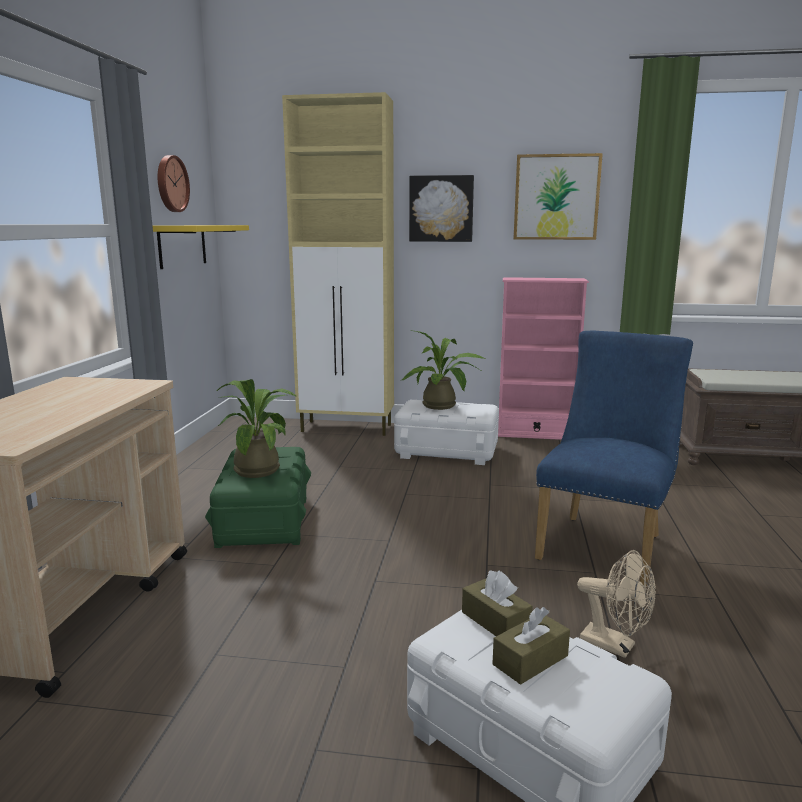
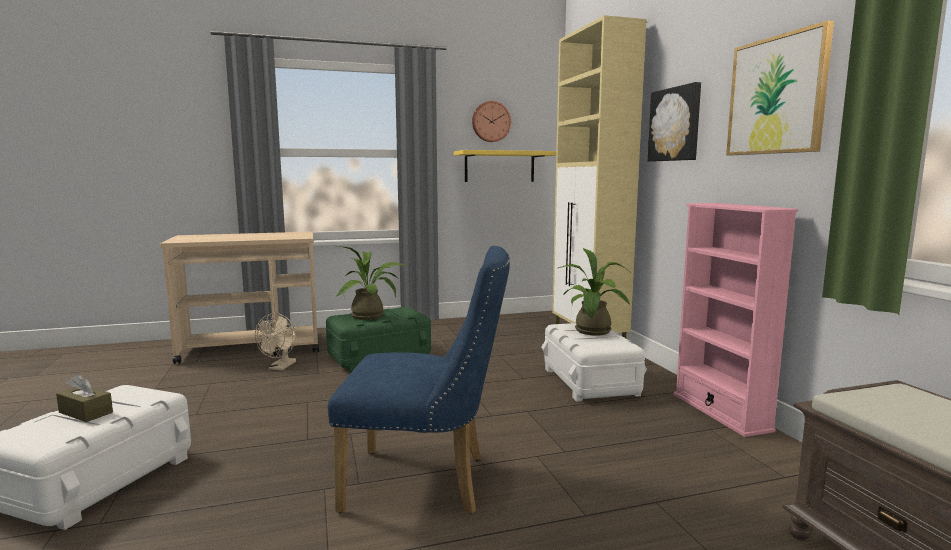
camera: 65 degrees right, 5 degrees down
(495, 621) = (139, 399): brown tissue box -> none
(615, 646) = (223, 504): beige fan -> beige fan (280, 367)

